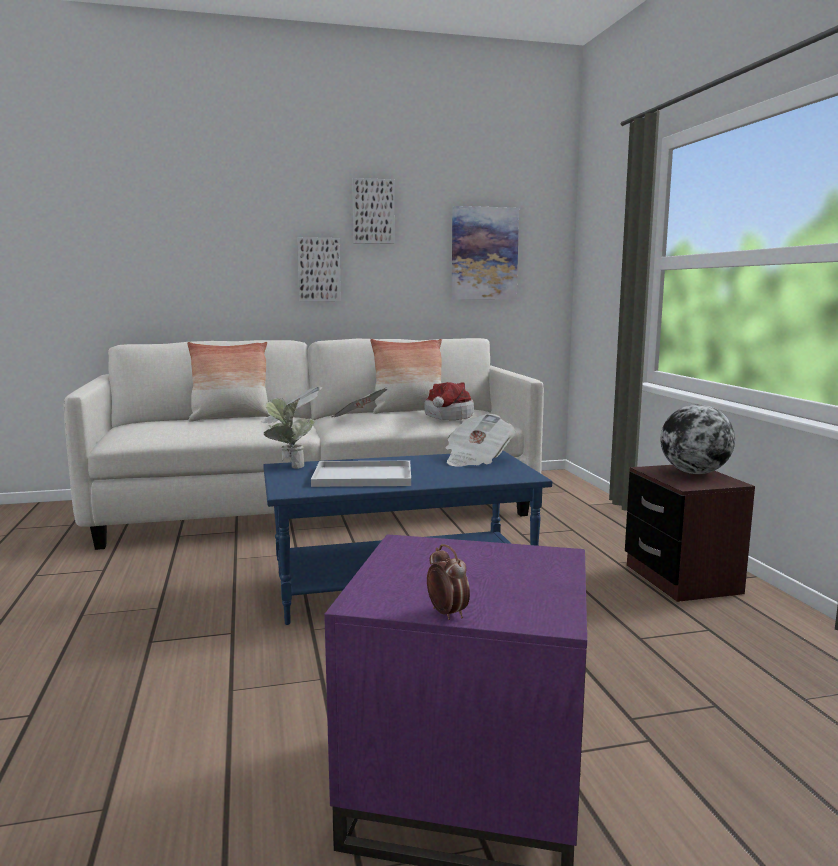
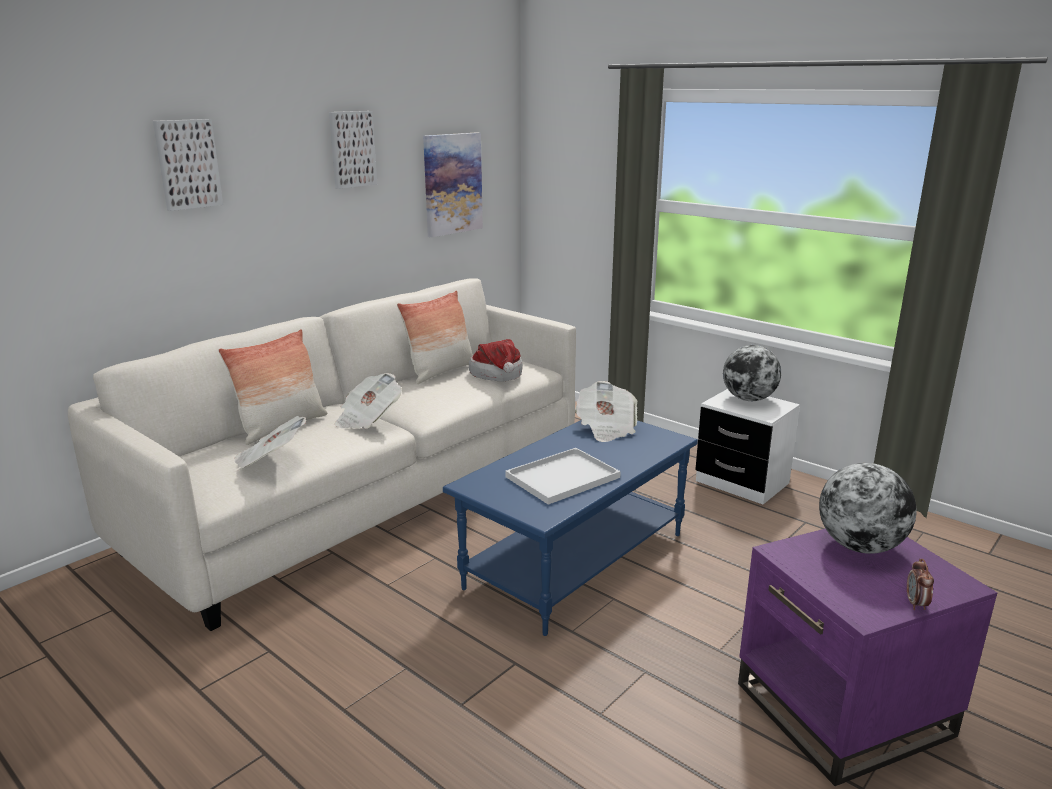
camera: 35 degrees left, 10 degrees up
(288, 466) = (473, 482): potted plant -> none
(318, 269) = (303, 224): picture -> picture (187, 164)
(359, 419) = (422, 397): newspaper -> newspaper (270, 461)
(447, 613) = (916, 604): alarm clock -> alarm clock turned 105 degrees counterclockwise
(501, 561) = (859, 546): none -> globe
(681, 579) = (741, 482): brown nightstand -> white nightstand

